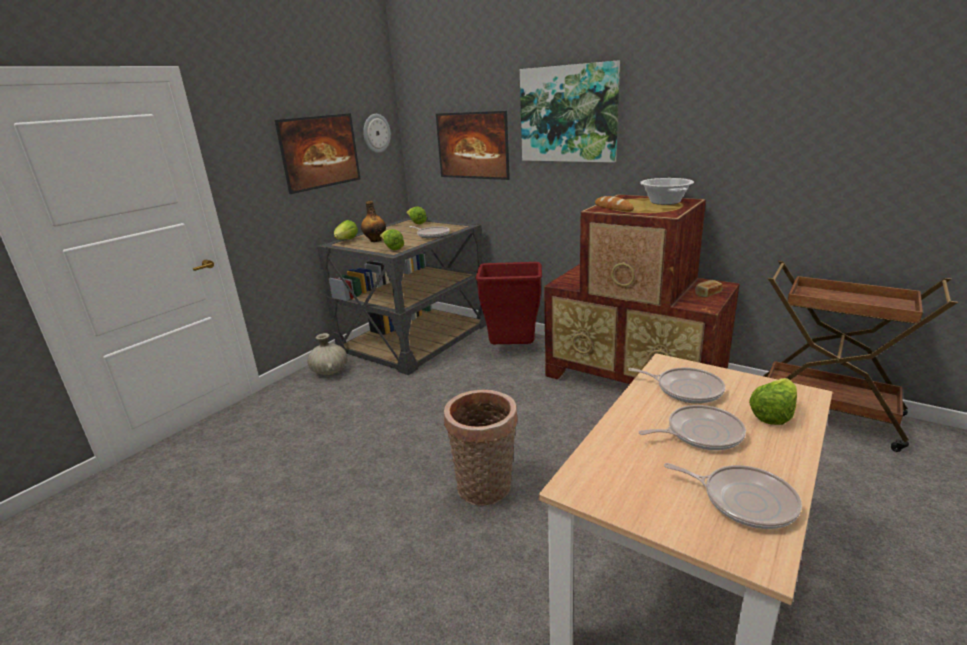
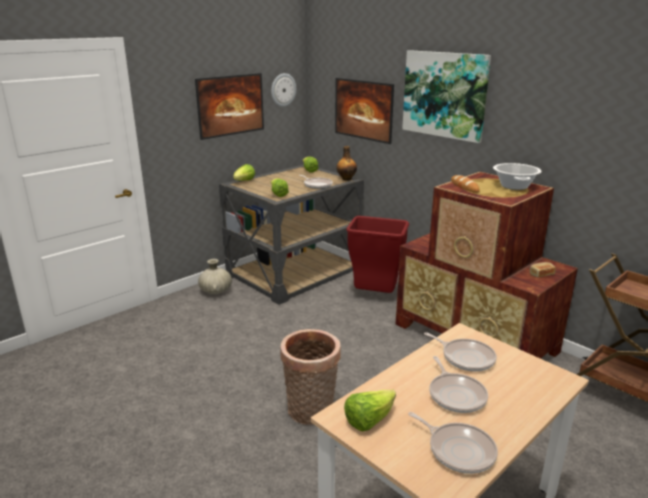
camera: 10 degrees right, 0 degrees up
(375, 240) = (268, 184): bottle -> bottle (346, 179)
(700, 433) = (456, 395): frying pan -> frying pan turned 75 degrees clockwise
(773, 414) = (524, 390): lettuce -> lettuce (369, 420)

